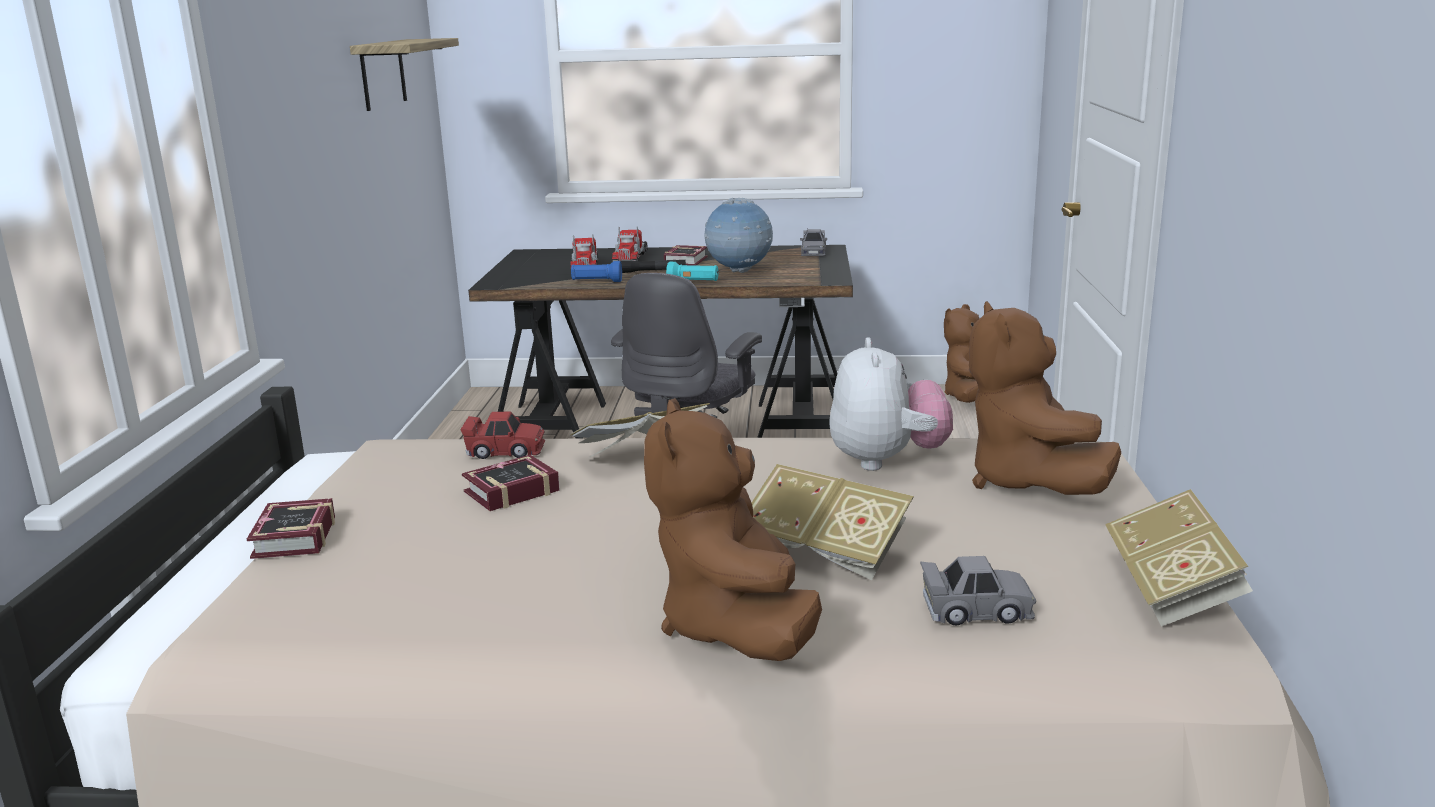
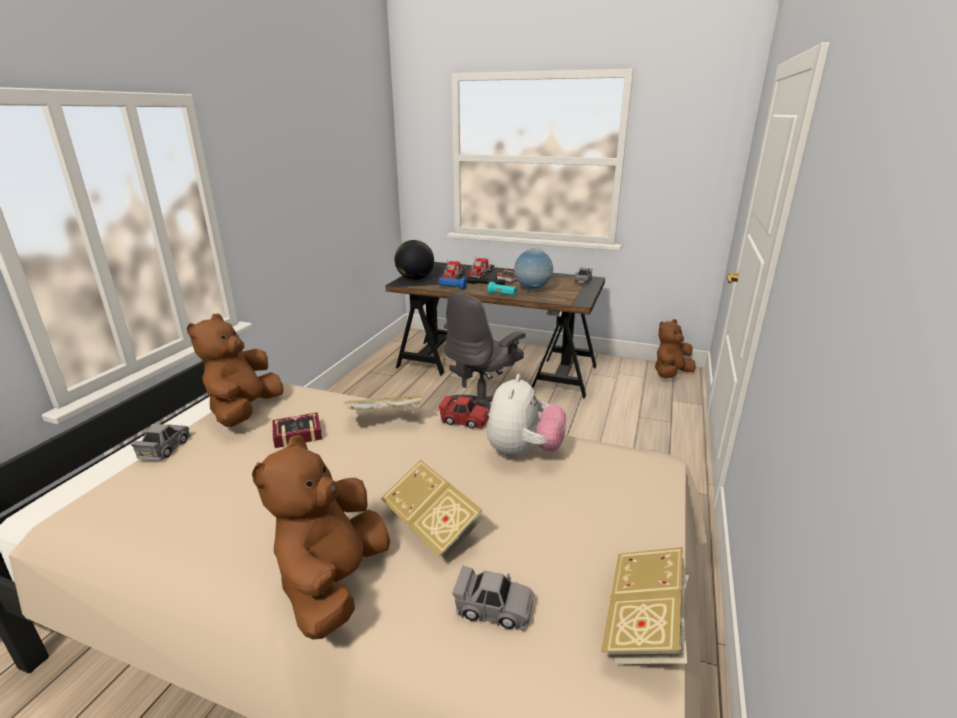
camera: 15 degrees right, 5 degrees up
(291, 539) = (165, 448): book -> grey toy car
(383, 74) = (353, 165): shelf -> none
(505, 451) = (319, 402): red toy car -> red toy car (464, 420)
(516, 276) = (415, 279): none -> globe
(1028, 482) = (602, 490): brown plush toy -> brown plush toy (245, 411)

